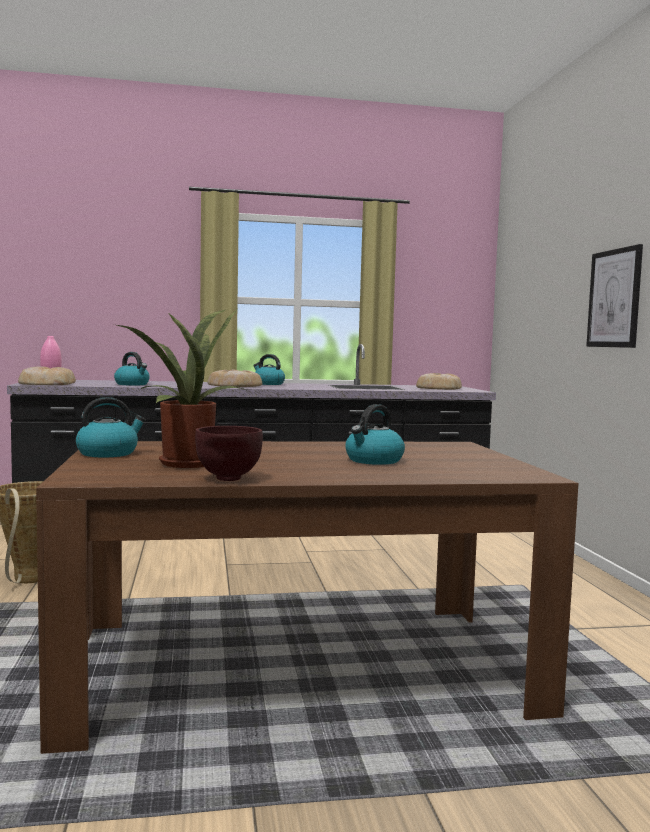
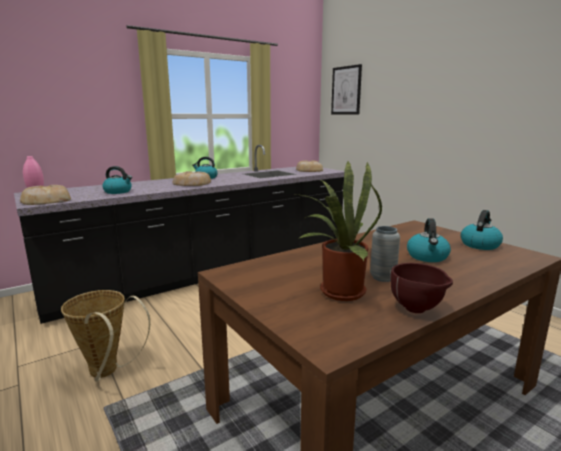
camera: 25 degrees left, 10 degrees up
(108, 453) = (256, 290): kettle -> kettle (479, 244)
(263, 463) = (382, 278): none -> grey vase
(614, 298) = (436, 117): picture -> picture (346, 90)

